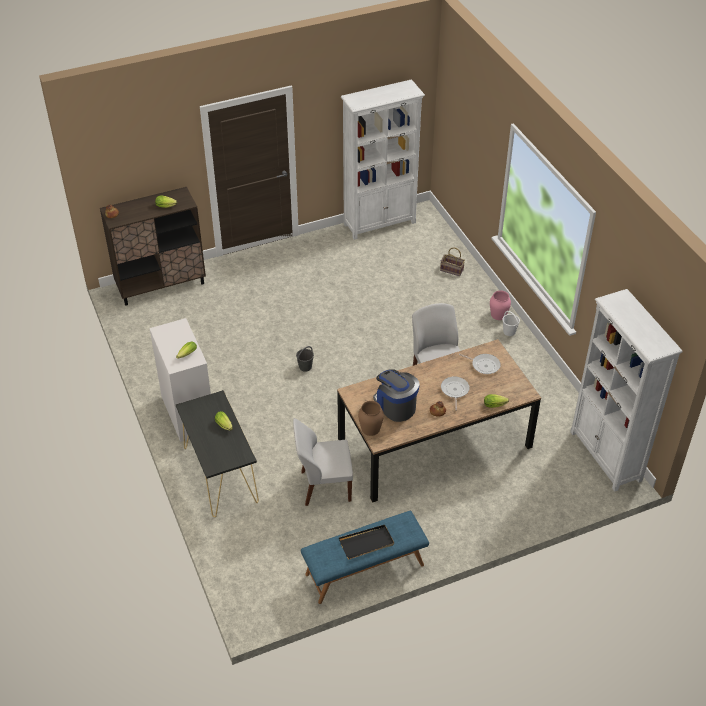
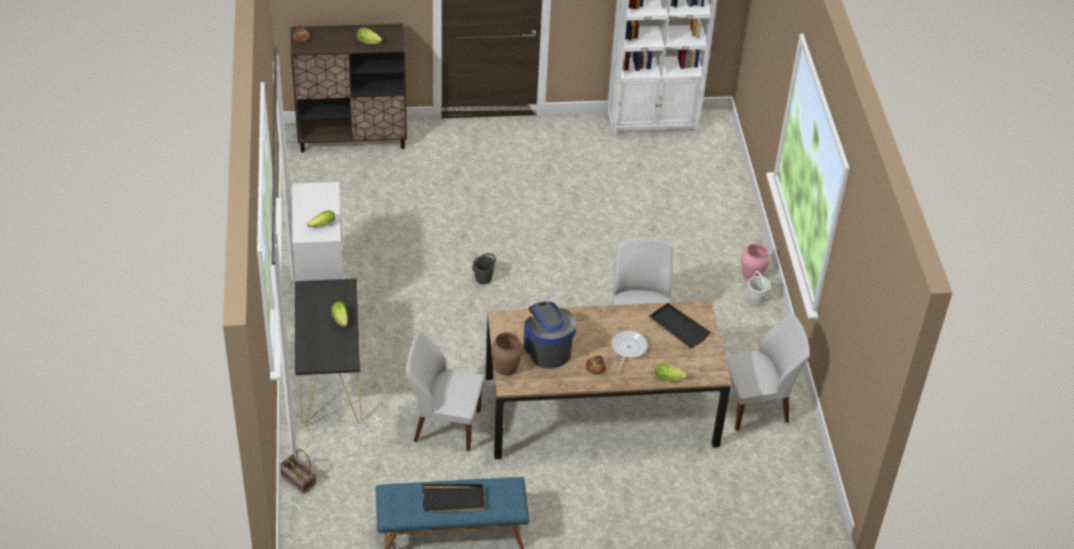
camera: 15 degrees right, 0 degrees up
(452, 270) = (719, 204): basket -> basket (299, 480)
(484, 365) = (678, 327): frying pan -> black tray
(544, 410) = (756, 406): none -> white chair
(605, 456) = (808, 482): white bookcase -> none

